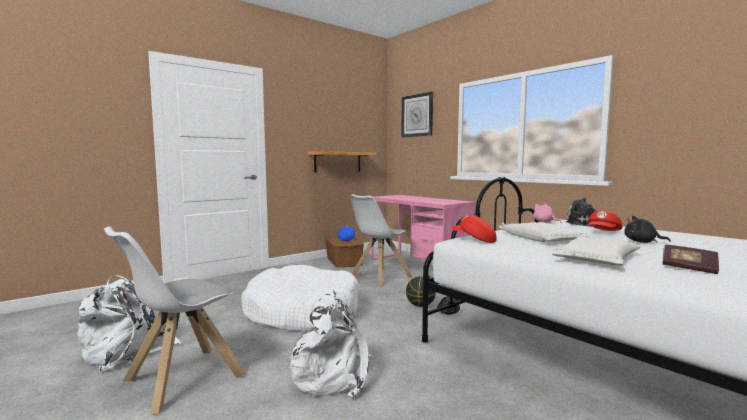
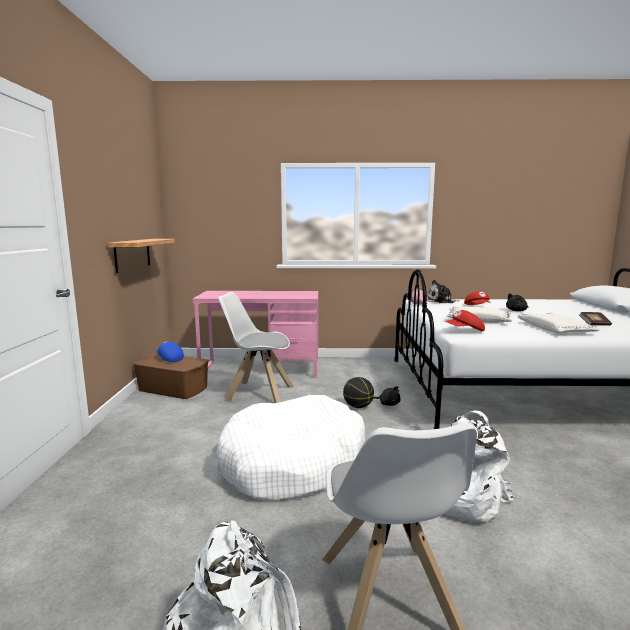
camera: 50 degrees left, 5 degrees up
(379, 277) = (257, 393): chair -> chair turned 105 degrees clockwise
(417, 115) = (217, 192): wall clock -> none

